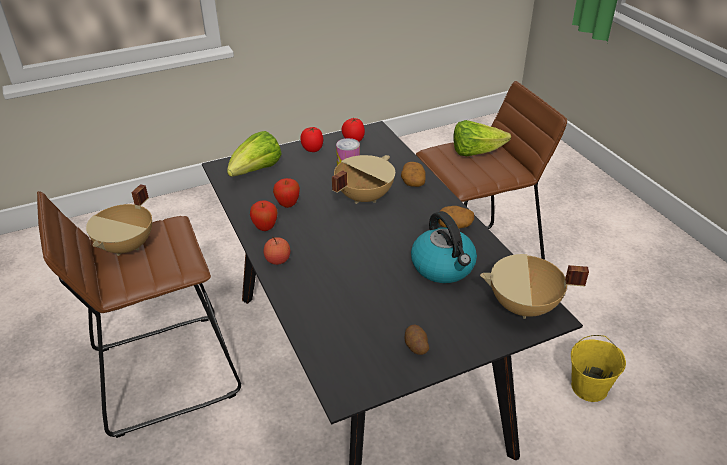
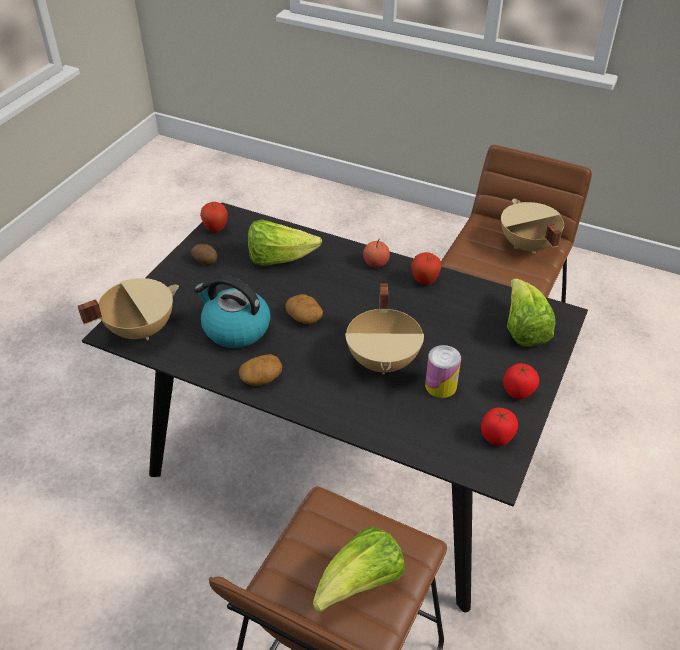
camera: 140 degrees right, 5 degrees up
(288, 204) = (439, 312): apple -> apple (216, 229)
(348, 308) = (279, 259): none -> lettuce
(412, 182) = (357, 411): potato -> potato (305, 317)
(589, 387) = (107, 590): yellow bucket -> none

